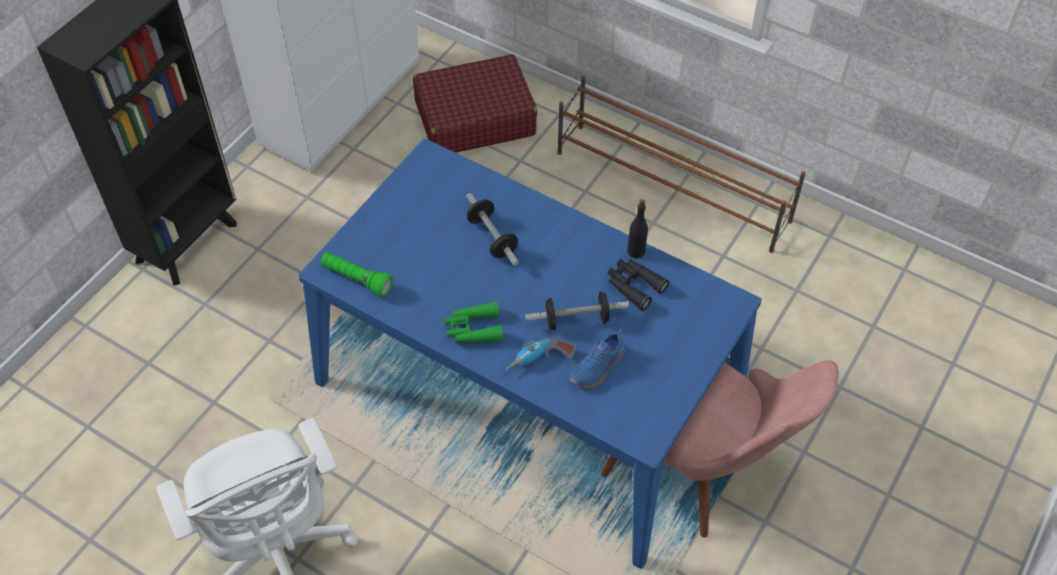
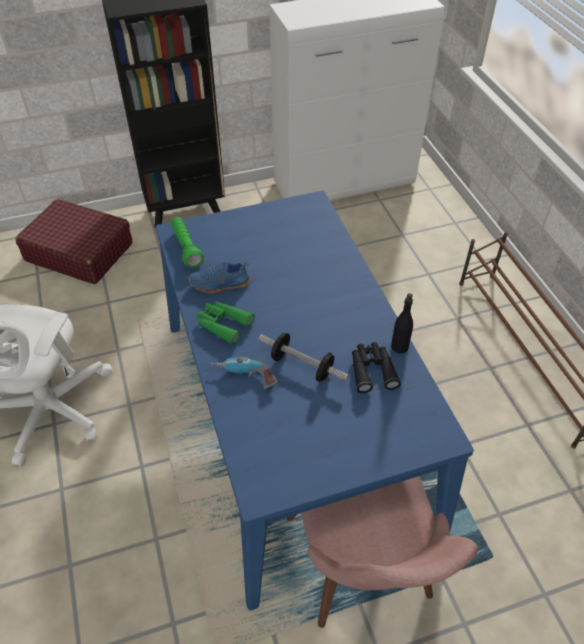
camera: 40 degrees right, 5 degrees down
(474, 118) = (421, 233): red suitcase -> red suitcase (79, 252)
(492, 238) = (301, 274): dumbbell -> none
(598, 368) = (281, 411): blue shoe -> blue shoe (220, 284)

